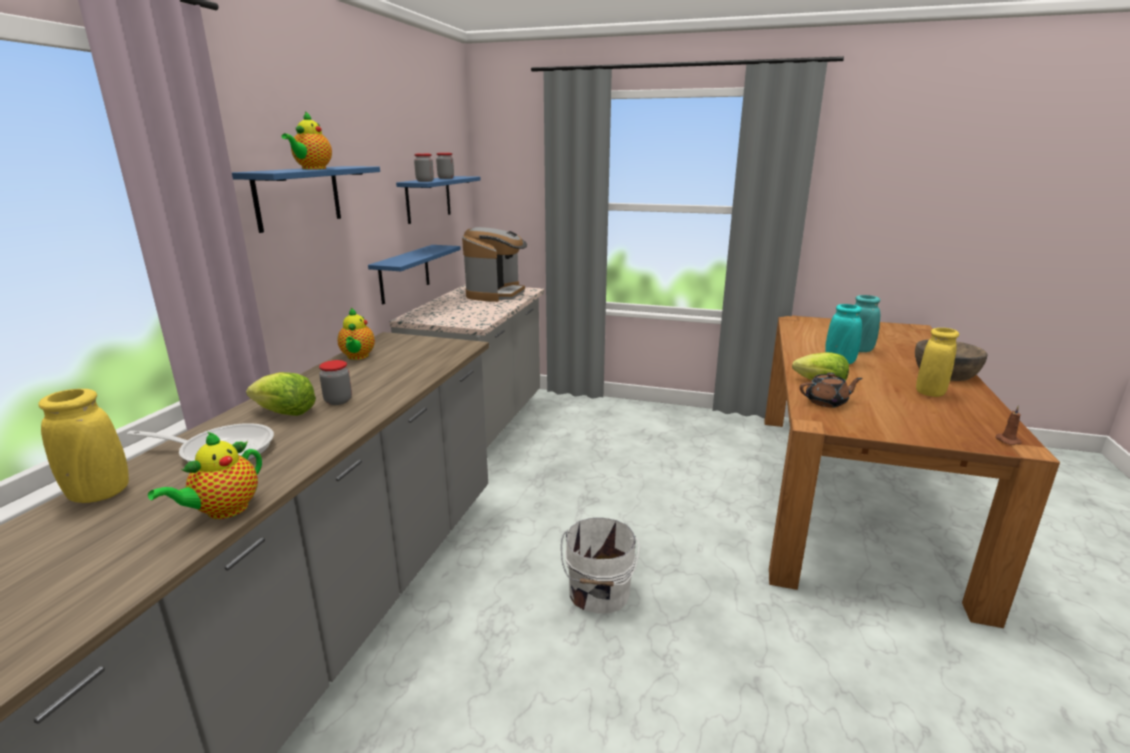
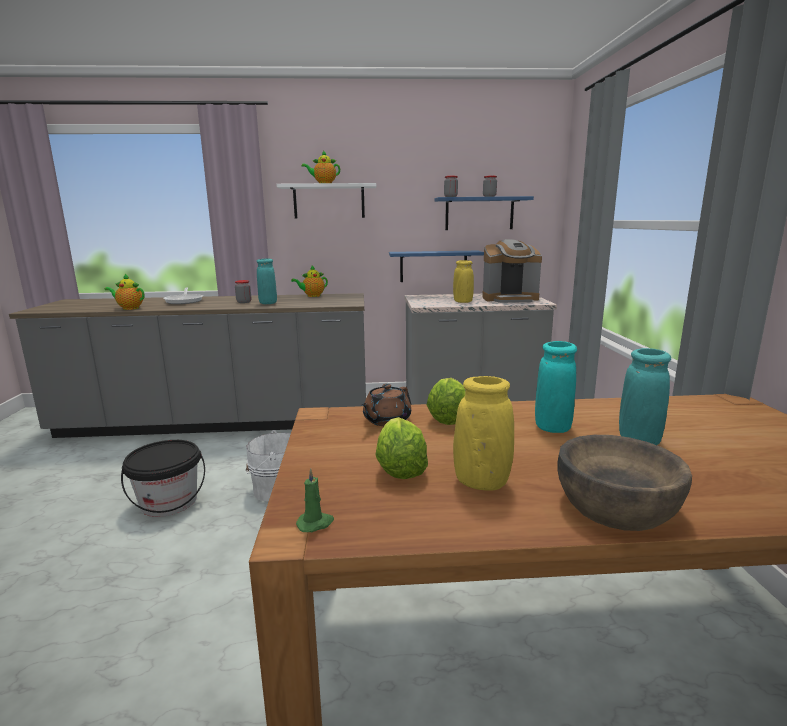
camera: 70 degrees right, 5 degrees down
(99, 494) = (148, 299): yellow vase -> yellow vase (462, 302)
(285, 413) = (226, 300): lettuce -> lettuce (400, 468)
(298, 197) = (329, 201): blue shelf -> white shelf
(384, 386) = (268, 303): none -> turquoise vase
(588, 705) = (169, 502): none -> black bucket
(827, 402) = (386, 420): brown teapot -> brown teapot turned 60 degrees clockwise
(1006, 440) = (315, 523): brown candle -> green candle

